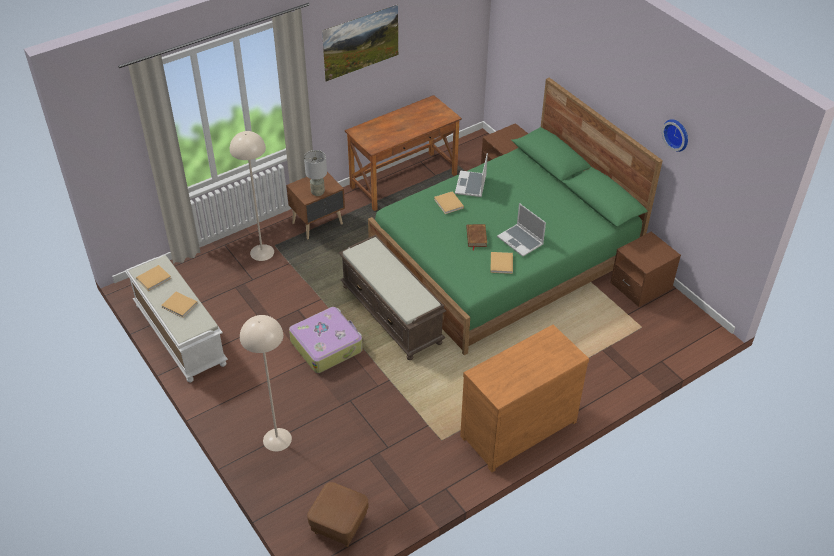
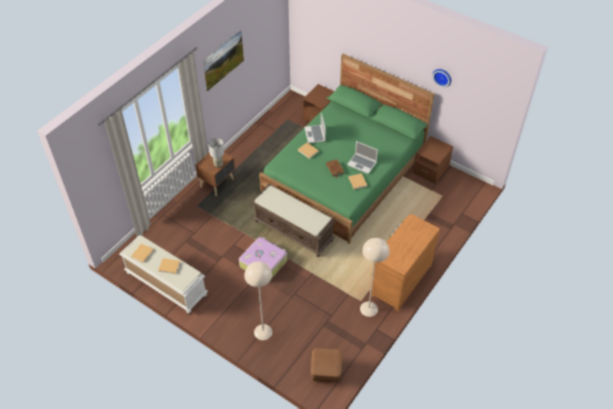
camera: 20 degrees left, 5 degrees up
(262, 252) = (191, 213): beige floor lamp -> beige floor lamp (368, 308)
(403, 181) = (257, 139): brown desk -> none

